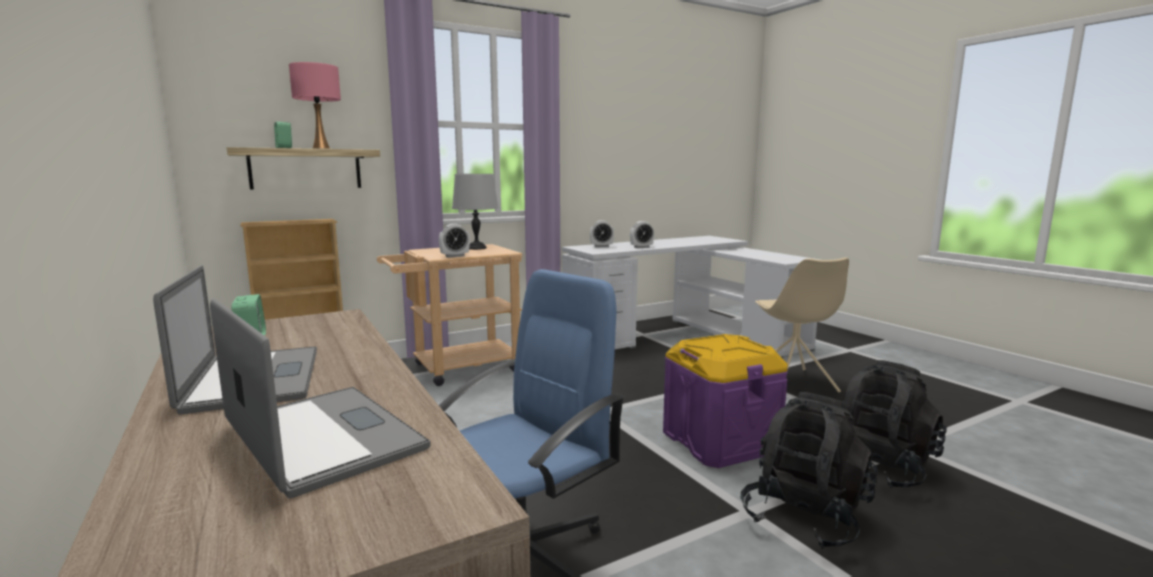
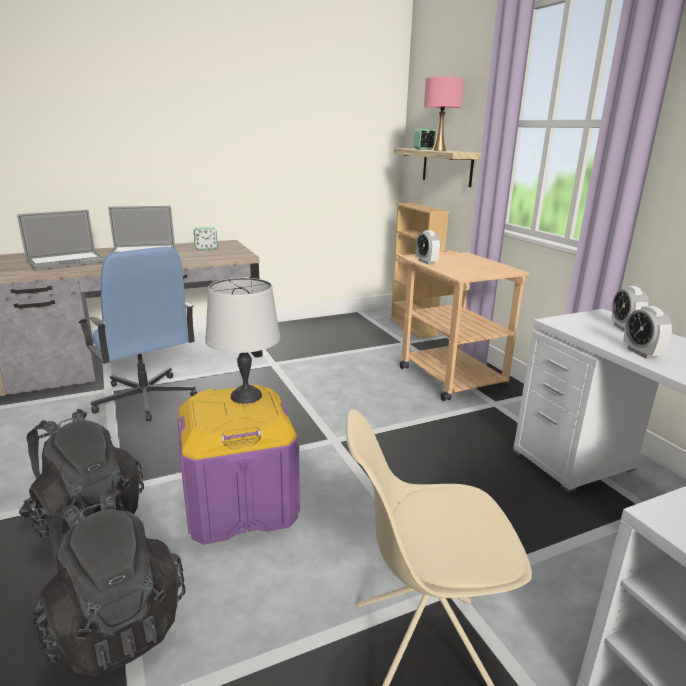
camera: 95 degrees right, 10 degrees up
(476, 248) = (486, 267): grey table lamp -> grey table lamp (247, 396)

